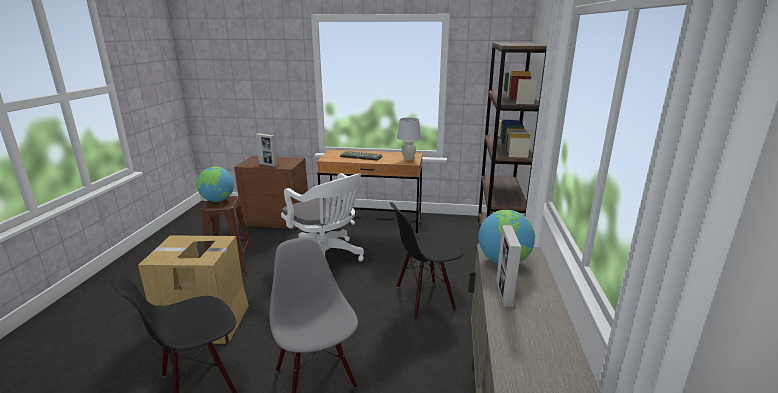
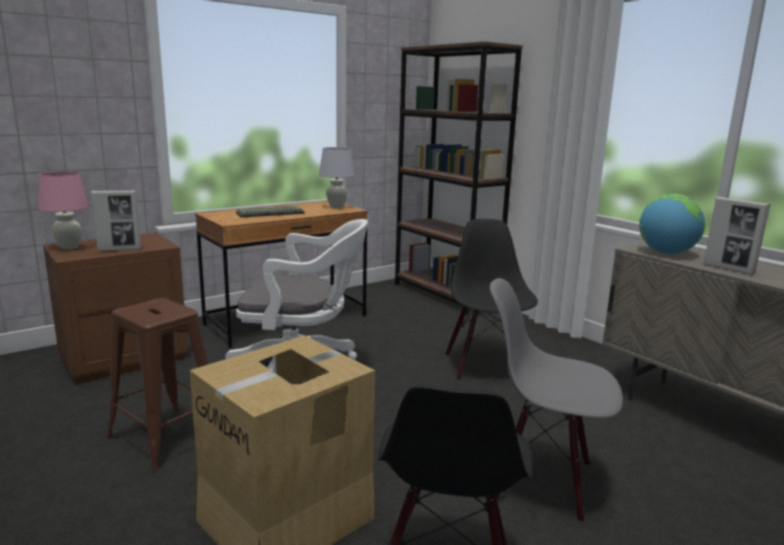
camera: 45 degrees left, 5 degrees down
(217, 200) = (143, 310): globe -> none
(255, 159) = (69, 247): none -> pink table lamp
(424, 298) = (485, 365): black chair -> black chair turned 150 degrees clockwise

